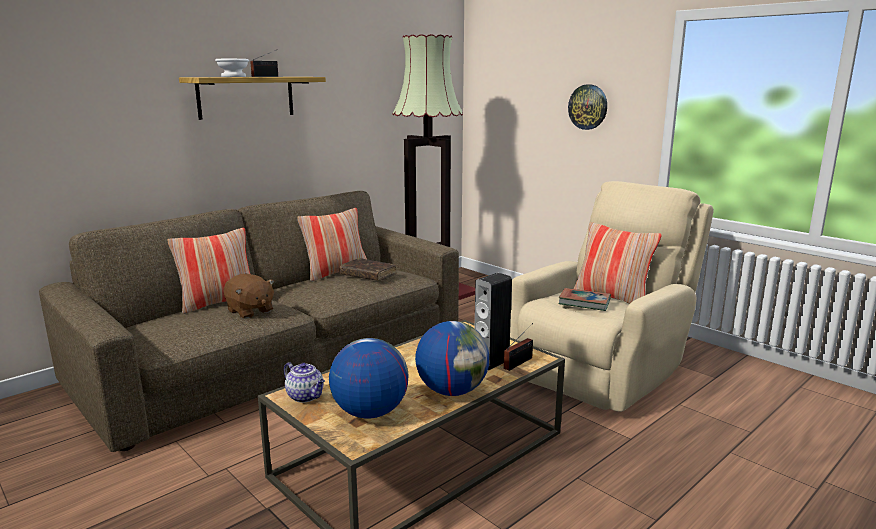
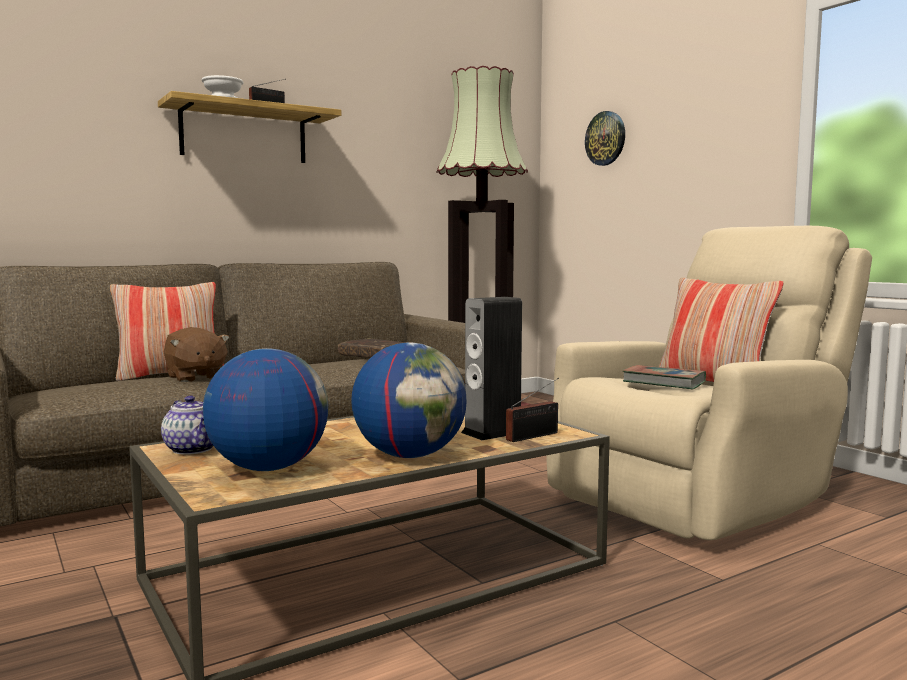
camera: 10 degrees right, 10 degrees down
(336, 272) = (341, 359): pillow -> none
(588, 107) = (693, 151): wall clock -> wall clock (605, 138)

